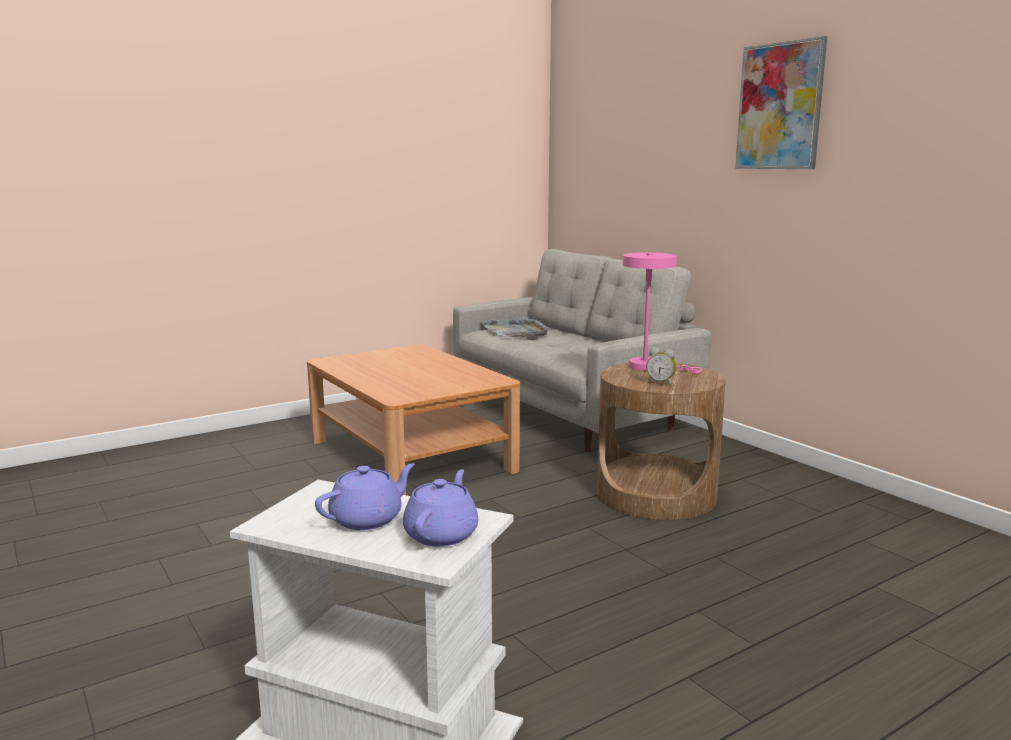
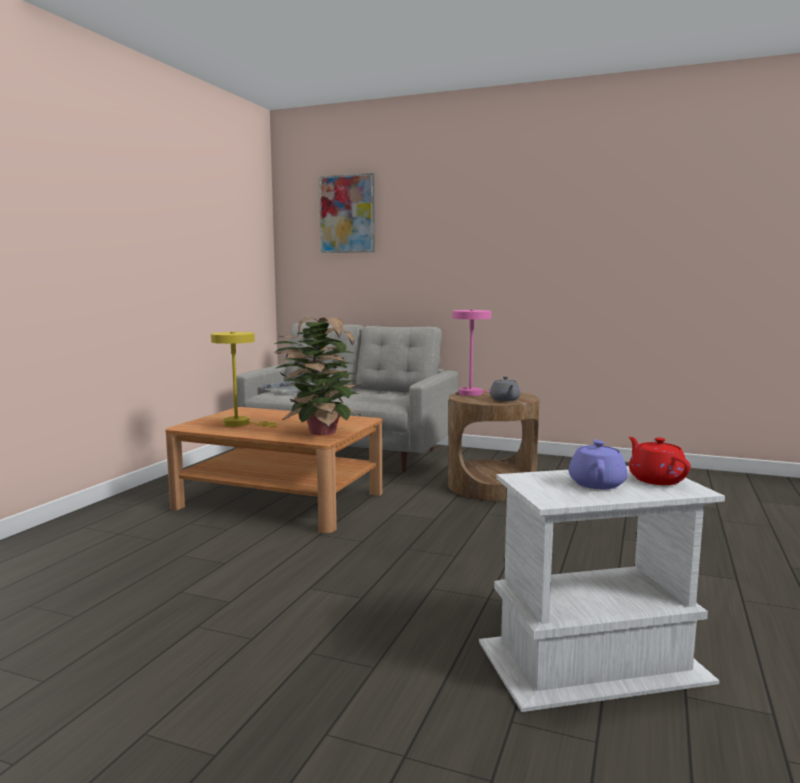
camera: 35 degrees left, 5 degrees down
(376, 365) = (241, 424): none -> yellow table lamp
(417, 389) = (319, 432): none -> potted plant
(442, 534) = (656, 479): purple teapot -> red teapot
(661, 383) = (505, 400): alarm clock -> grey teapot
(780, 106) = (499, 212): picture -> picture (347, 214)

